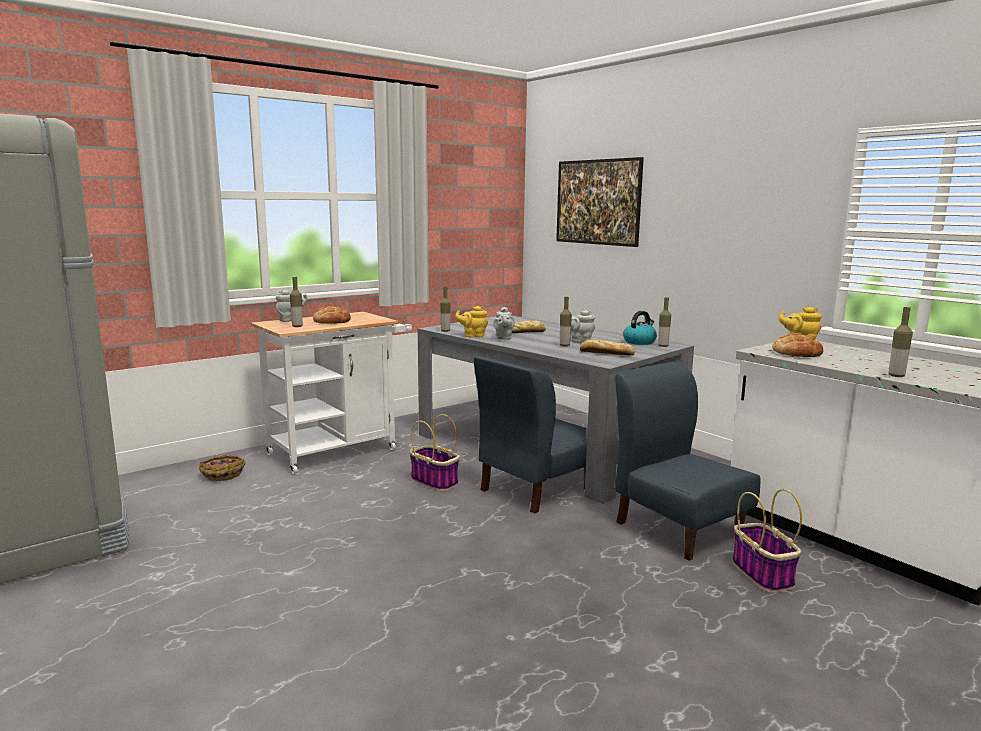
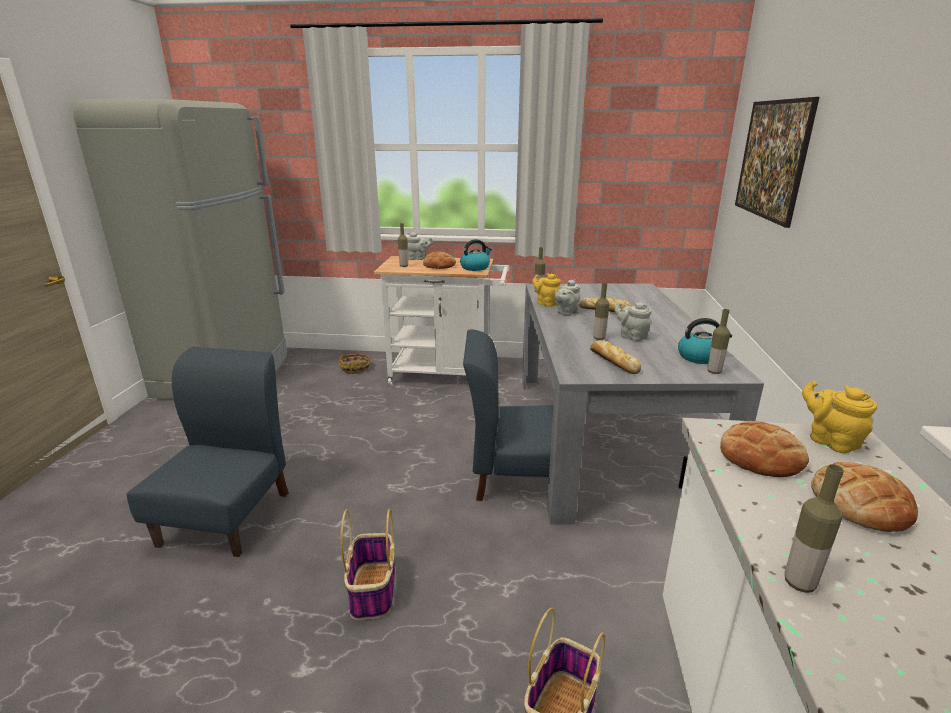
camera: 45 degrees right, 10 degrees up
(371, 318) = (475, 267): none -> kettle
(435, 481) = (459, 431): basket -> basket (373, 591)
(677, 528) = (573, 596): blue chair -> blue chair (227, 517)
(854, 355) = (860, 504): none -> bread

